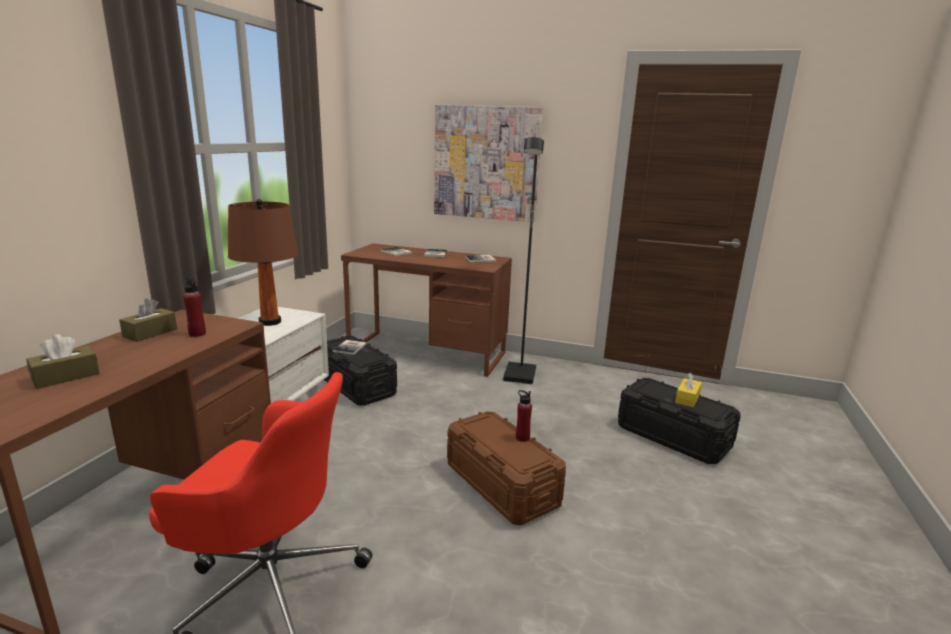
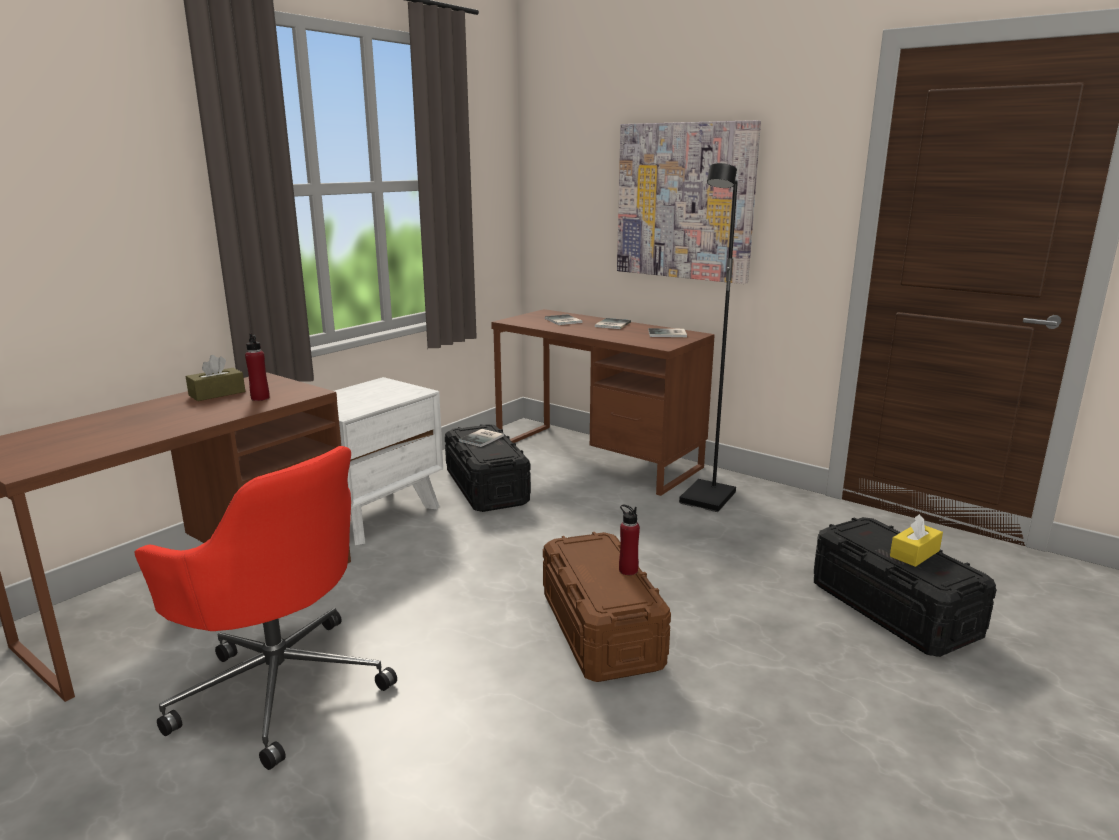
camera: 20 degrees right, 0 degrees up
(66, 376) = (111, 428): brown tissue box -> none
(269, 322) = (370, 395): brown table lamp -> none

